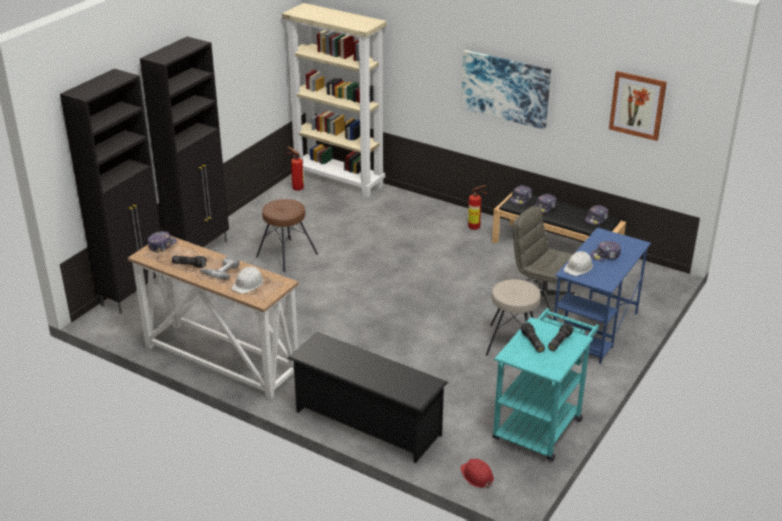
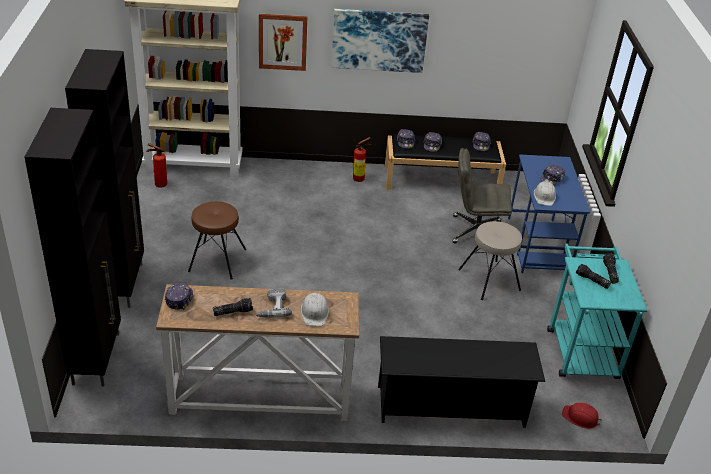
camera: 35 degrees left, 5 degrees up
(637, 105) = (515, 35): picture -> picture (282, 42)

